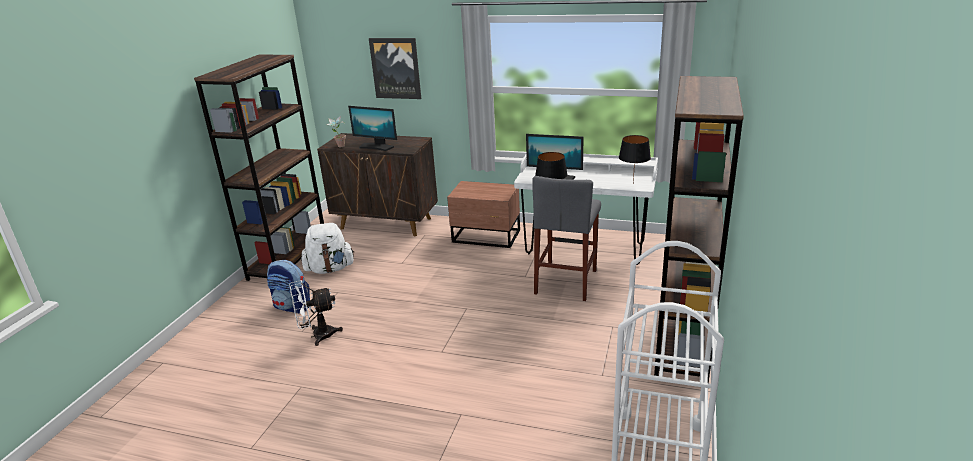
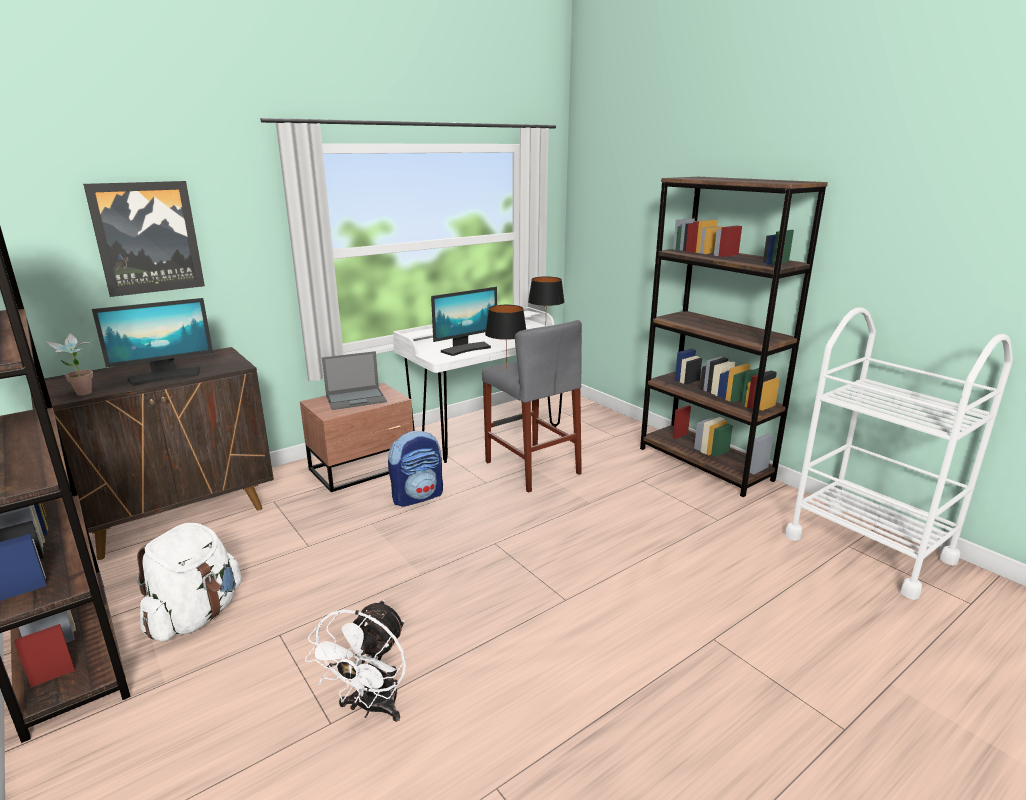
camera: 55 degrees left, 5 degrees down
(292, 307) = (234, 706): backpack -> backpack (418, 496)
(485, 190) = (357, 399): none -> laptop

